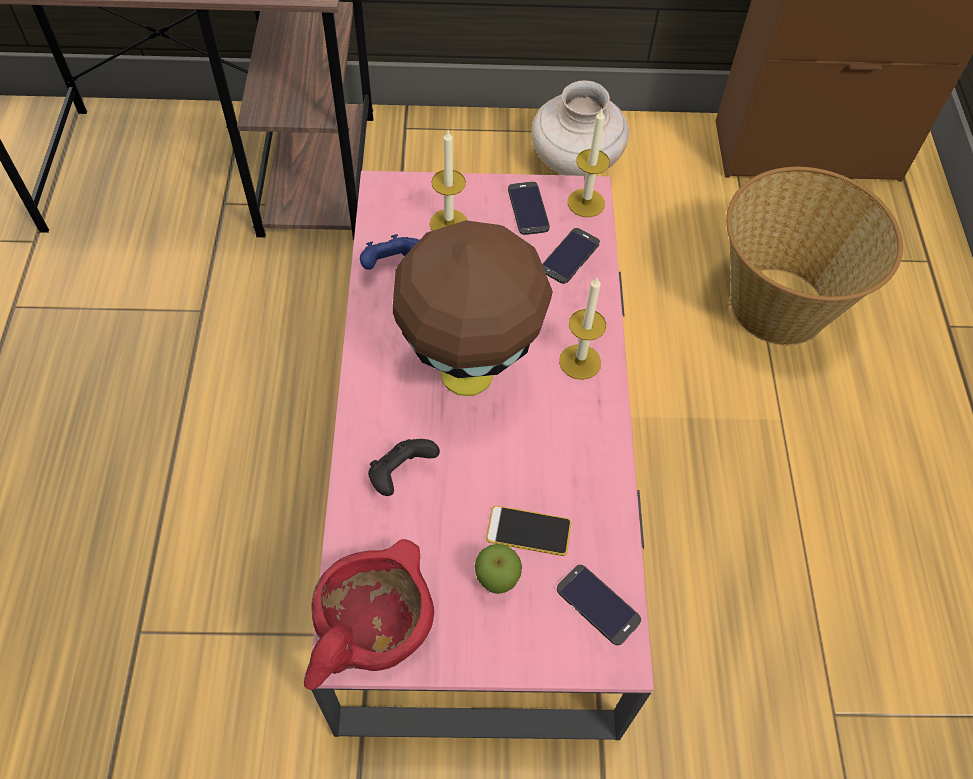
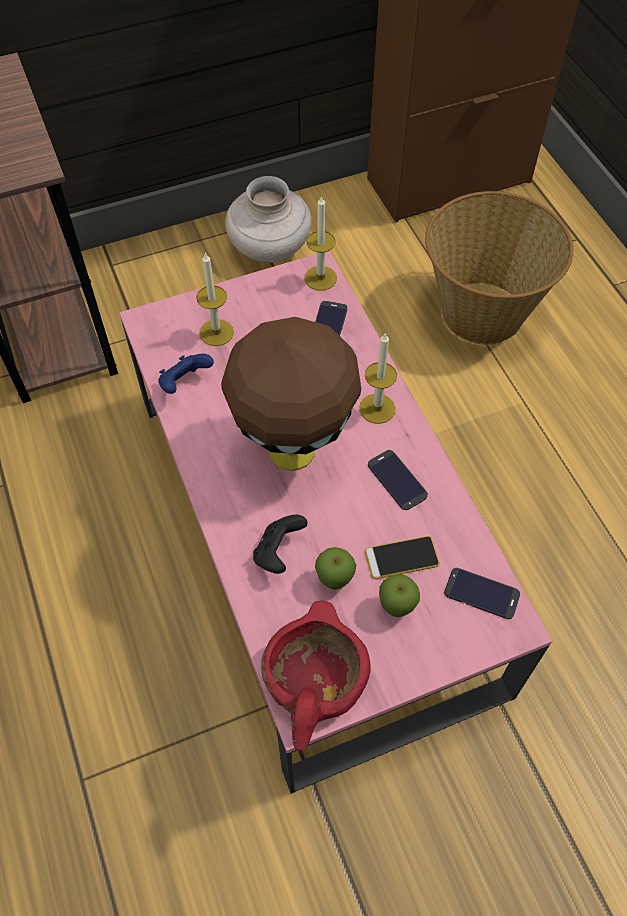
camera: 20 degrees left, 0 degrees up
(445, 527) = (334, 581): none -> apple
(528, 208) = (276, 298): phone -> phone (397, 480)

